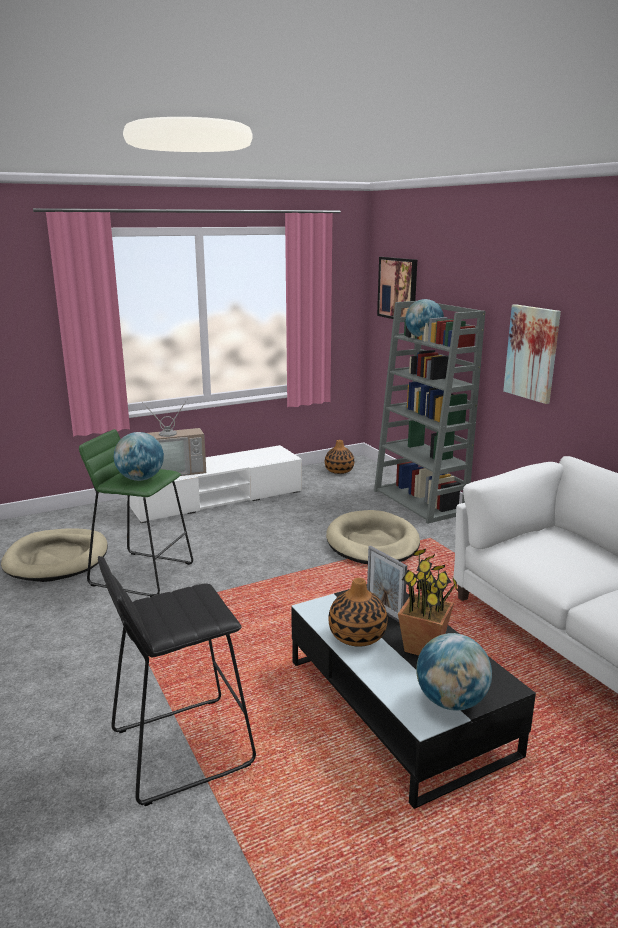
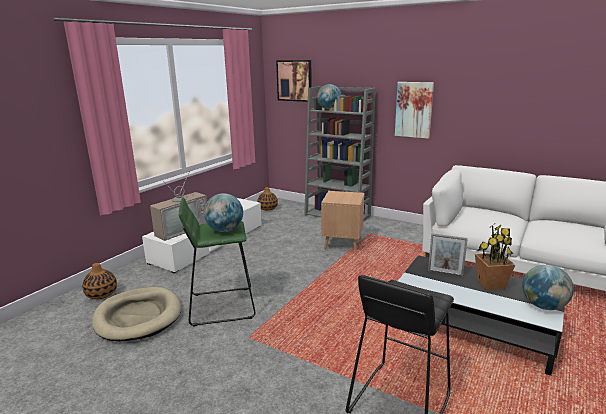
camera: 30 degrees left, 0 degrees up
(357, 636) = (452, 290): vase -> vase (101, 294)
(372, 543) = (342, 244): beige dog bed -> brown side table

